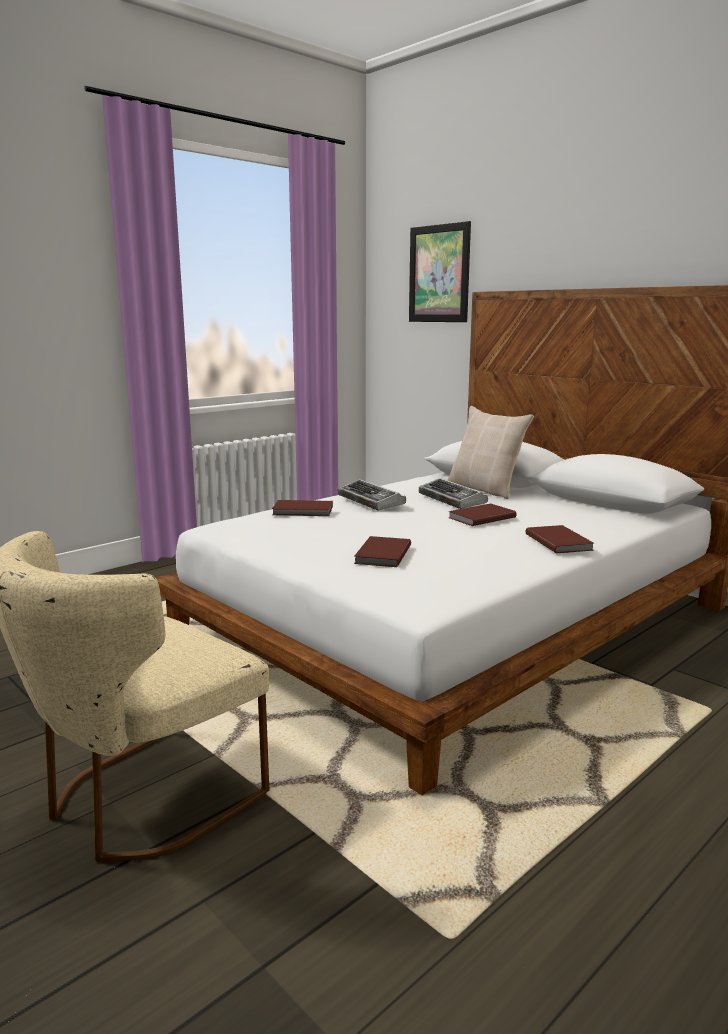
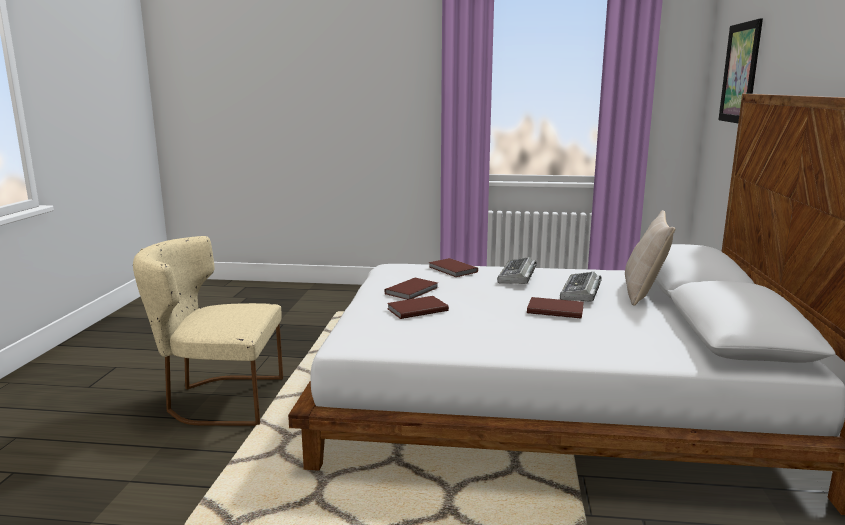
camera: 50 degrees right, 0 degrees up
(559, 541) = (554, 345): brown book -> brown book (413, 291)

